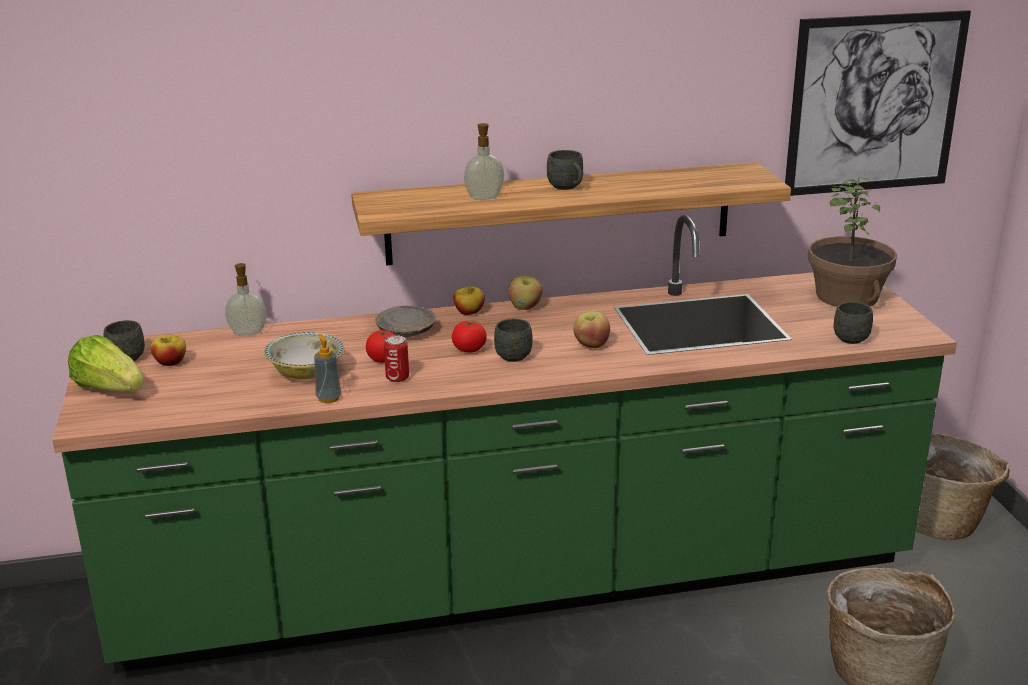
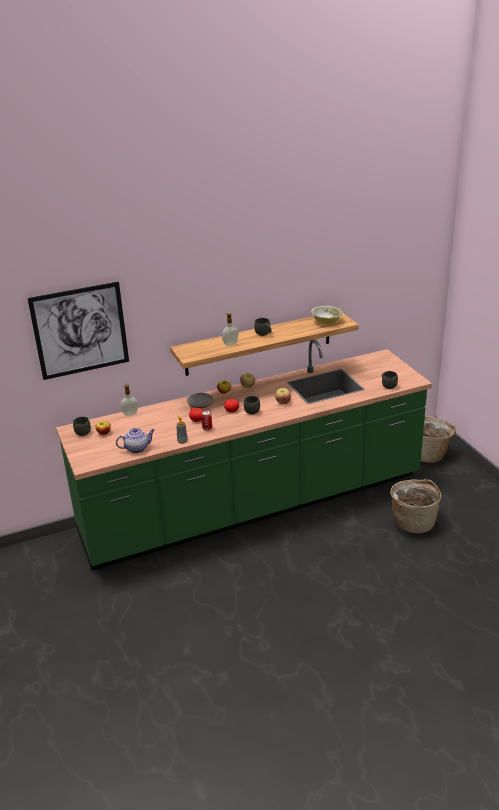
camera: 10 degrees left, 5 degrees up
(110, 389) = (85, 449): lettuce -> none
(222, 401) = (137, 448): none -> teapot
(306, 372) = (166, 430): bowl -> bowl (326, 321)
(847, 296) = (384, 365): potted plant -> none
(874, 104) = (387, 279): picture -> picture (80, 330)

